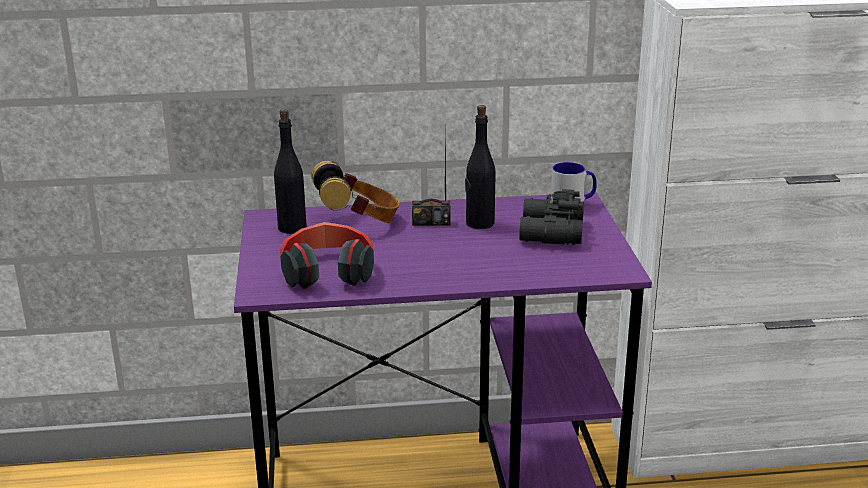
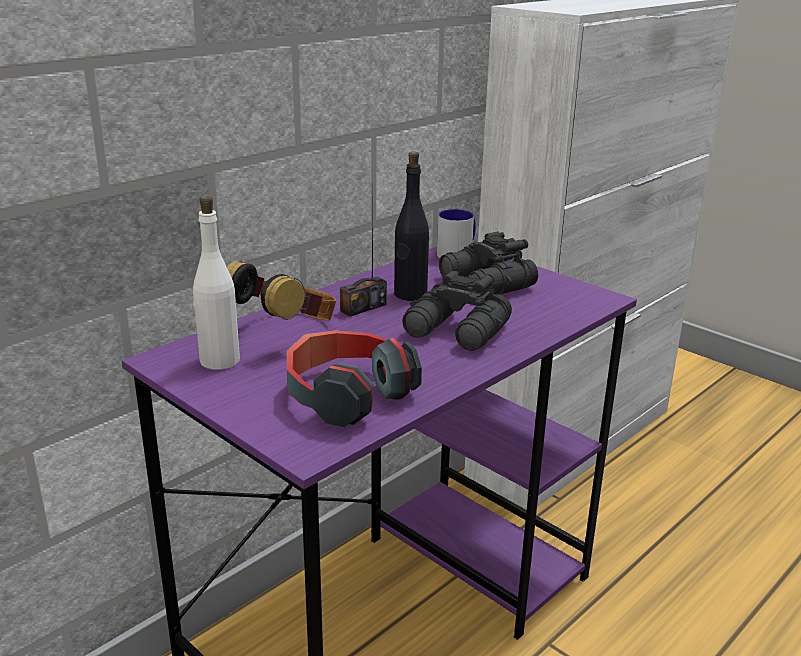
camera: 40 degrees left, 0 degrees up
(292, 227) = (219, 361): black bottle -> white bottle
(464, 258) = (457, 331): none -> black binoculars

